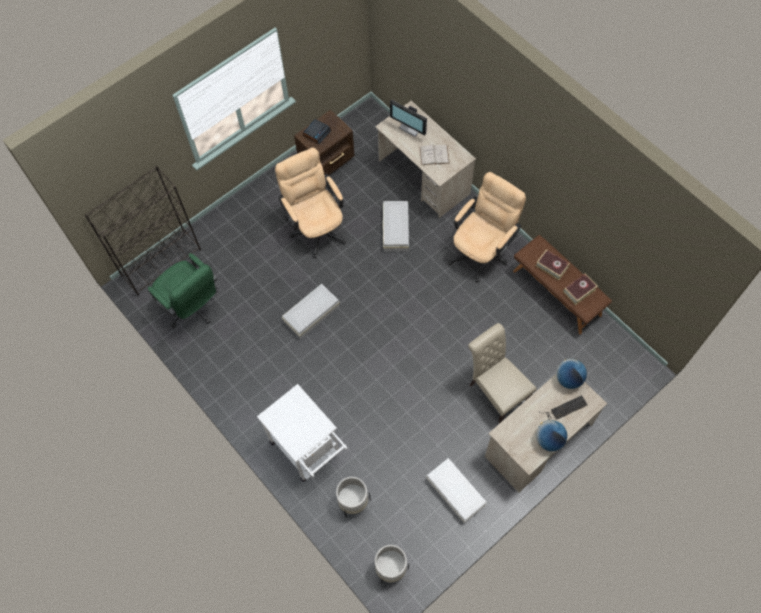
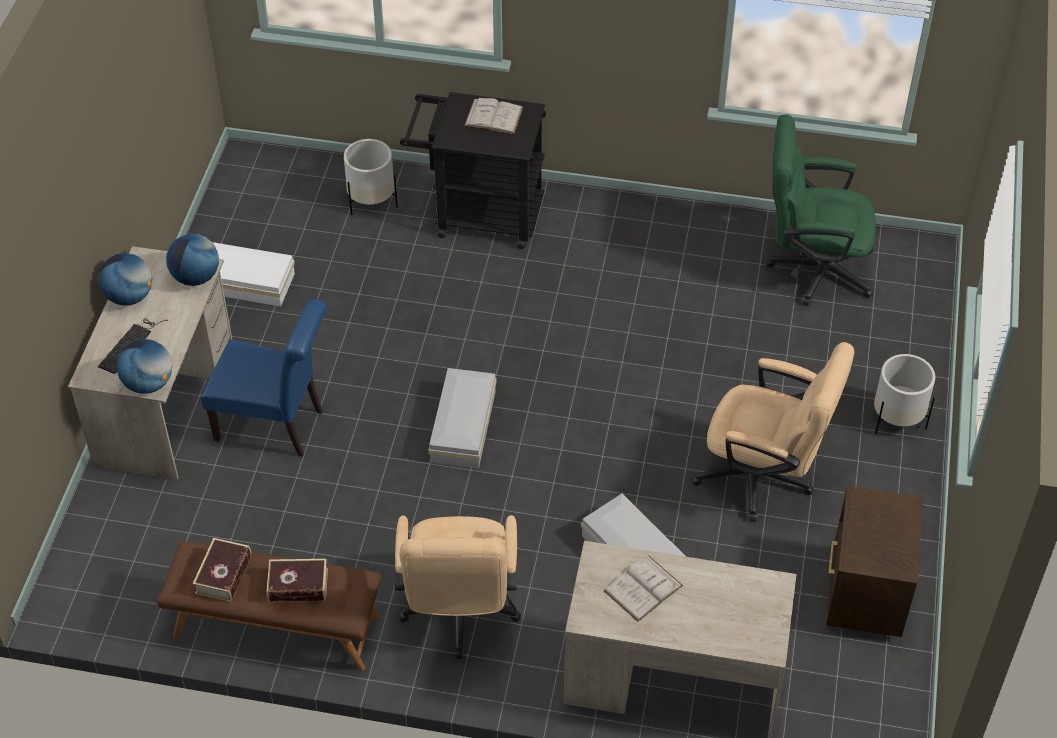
camera: 140 degrees right, 15 degrees down
(161, 262) = (924, 292): black bookcase -> none
(289, 425) = (493, 116): none -> white book
(308, 451) = (478, 215): white cart -> black cart
(312, 314) = (637, 361): white storage box -> white storage box (461, 427)
(317, 133) = (890, 525): alarm clock -> none
(390, 568) = (267, 171): white planter -> white planter (897, 419)
(411, 127) = (732, 614): monitor -> none
(495, 391) = (276, 425): beige chair -> blue chair
(509, 430) = (196, 277): none -> globe

